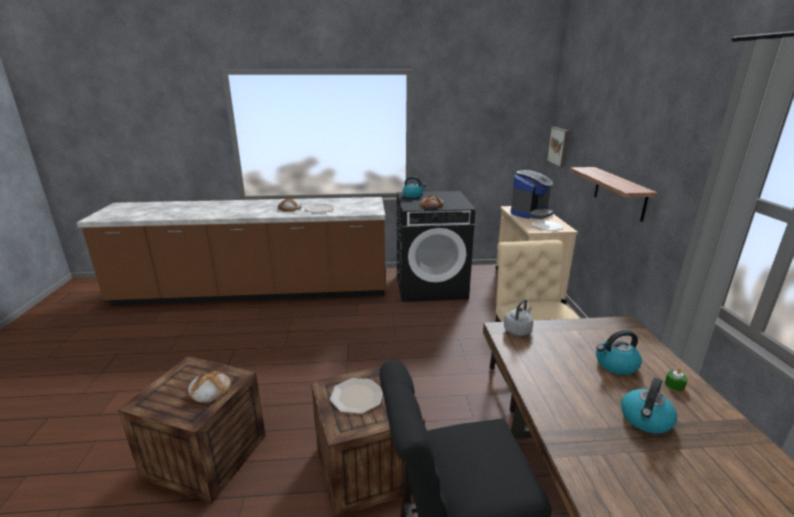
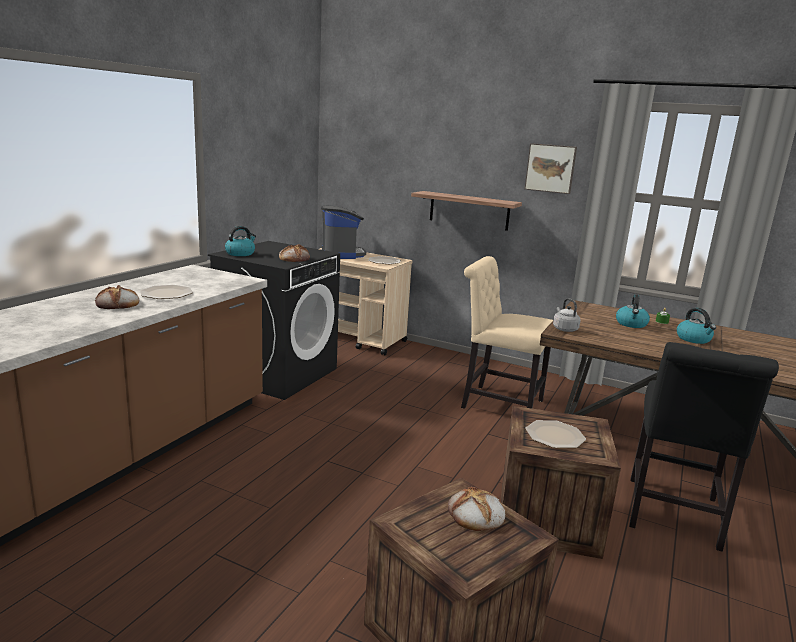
camera: 60 degrees left, 5 degrees down
(559, 146) = (348, 175): picture -> picture (550, 168)

